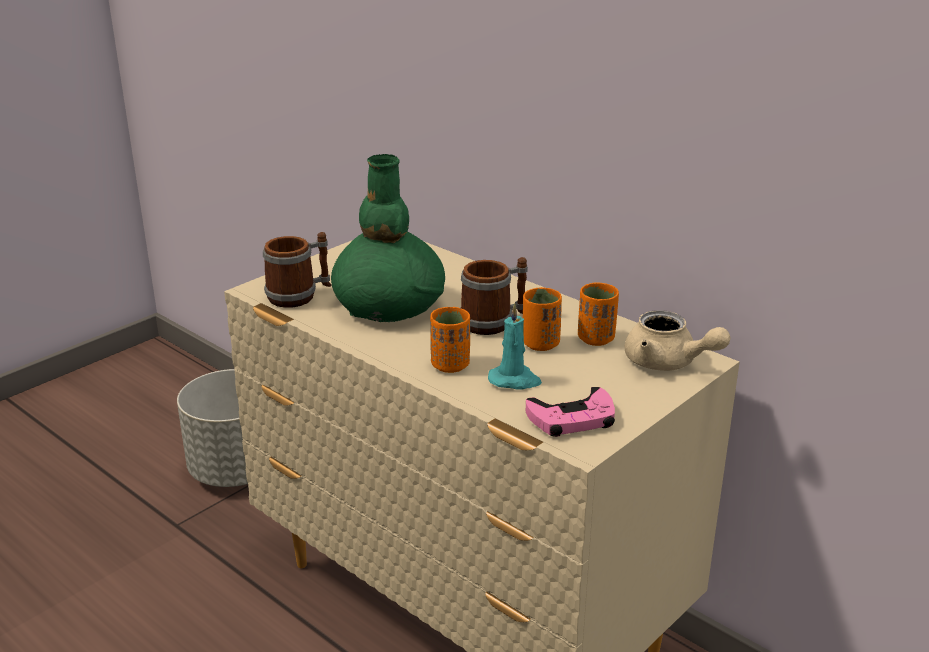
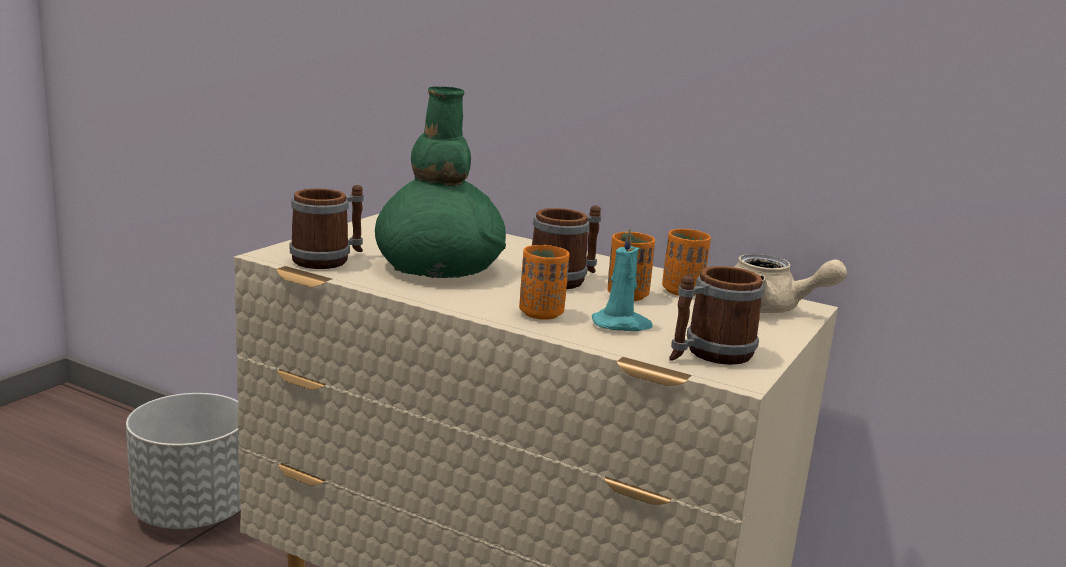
camera: 15 degrees left, 10 degrees down
(572, 419) = (709, 355): pink game controller -> mug

